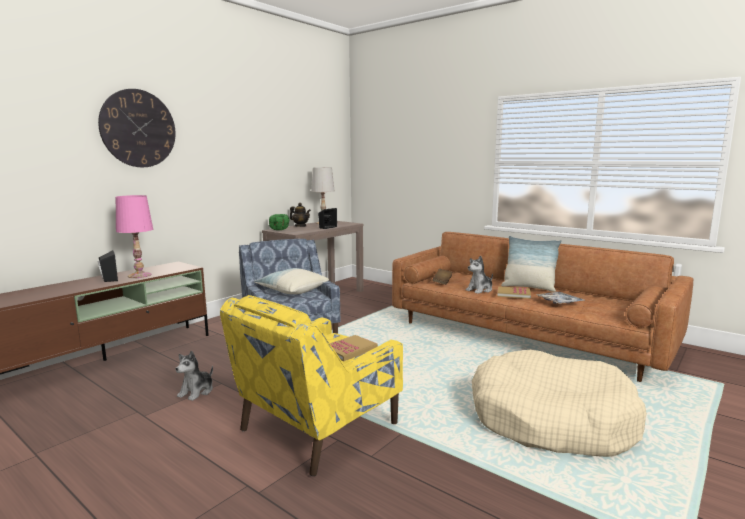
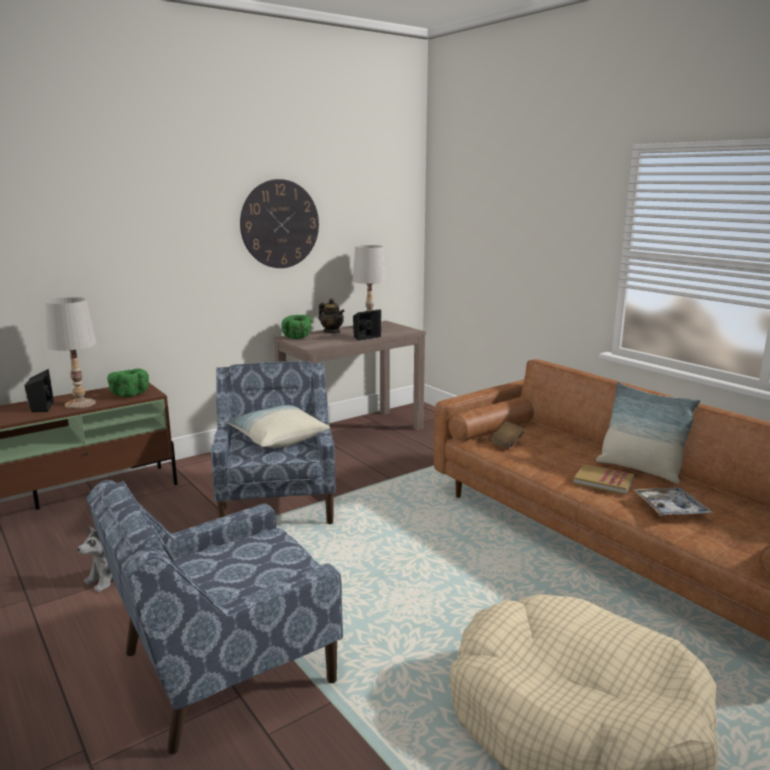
camera: 15 degrees right, 5 degrees up
(138, 128) = (88, 203): wall clock -> wall clock (280, 224)
(139, 275) = (80, 404): pink table lamp -> white table lamp
(173, 268) = (130, 394): none -> green bowl
(317, 428) = (223, 669): yellow armchair -> blue armchair
(350, 350) = (275, 567): book -> none
(480, 290) = (555, 466): plush toy -> none

